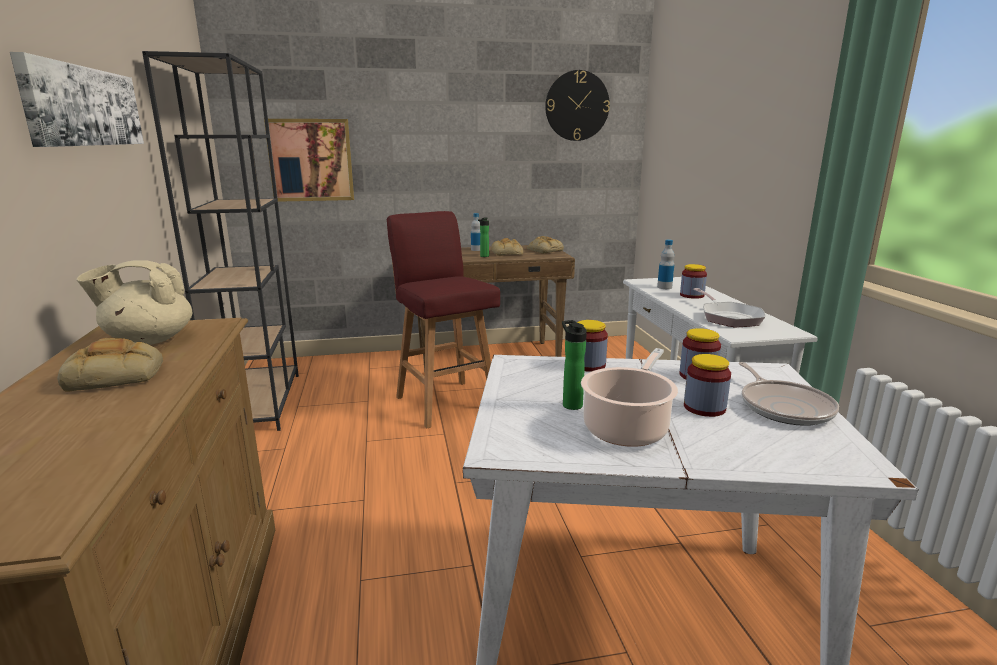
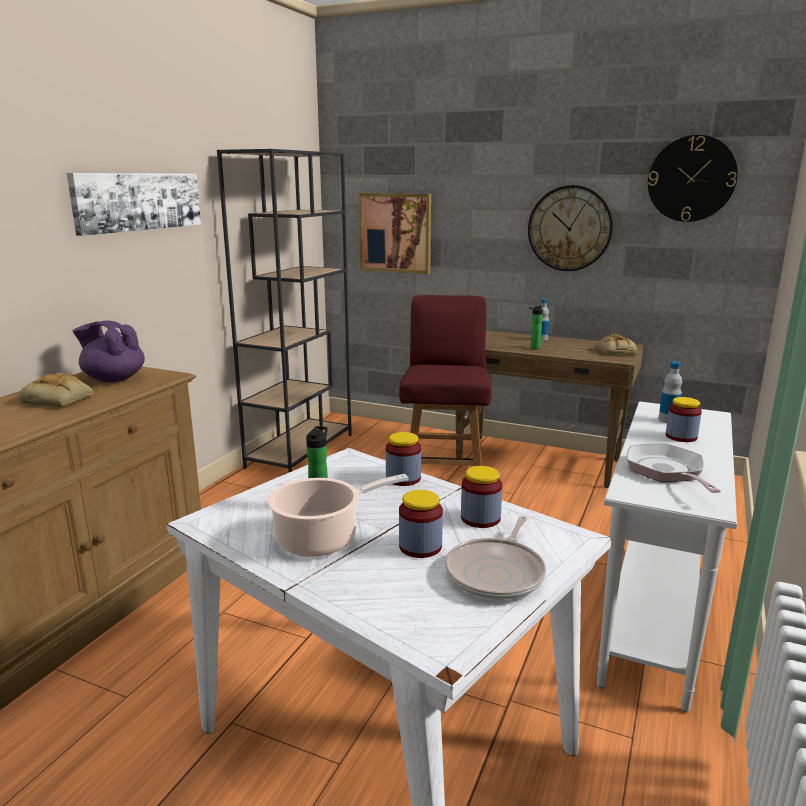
camera: 35 degrees right, 0 degrees up
(148, 340) = (113, 379): beige teapot -> purple teapot
(485, 149) = (569, 228): none -> wall clock
(507, 253) = (566, 348): bread -> none
(728, 317) = (666, 472): frying pan -> frying pan turned 150 degrees clockwise

